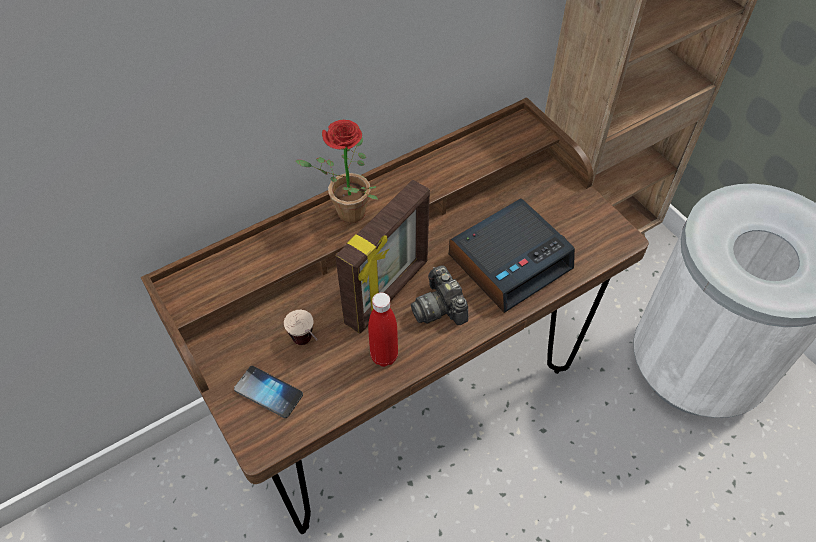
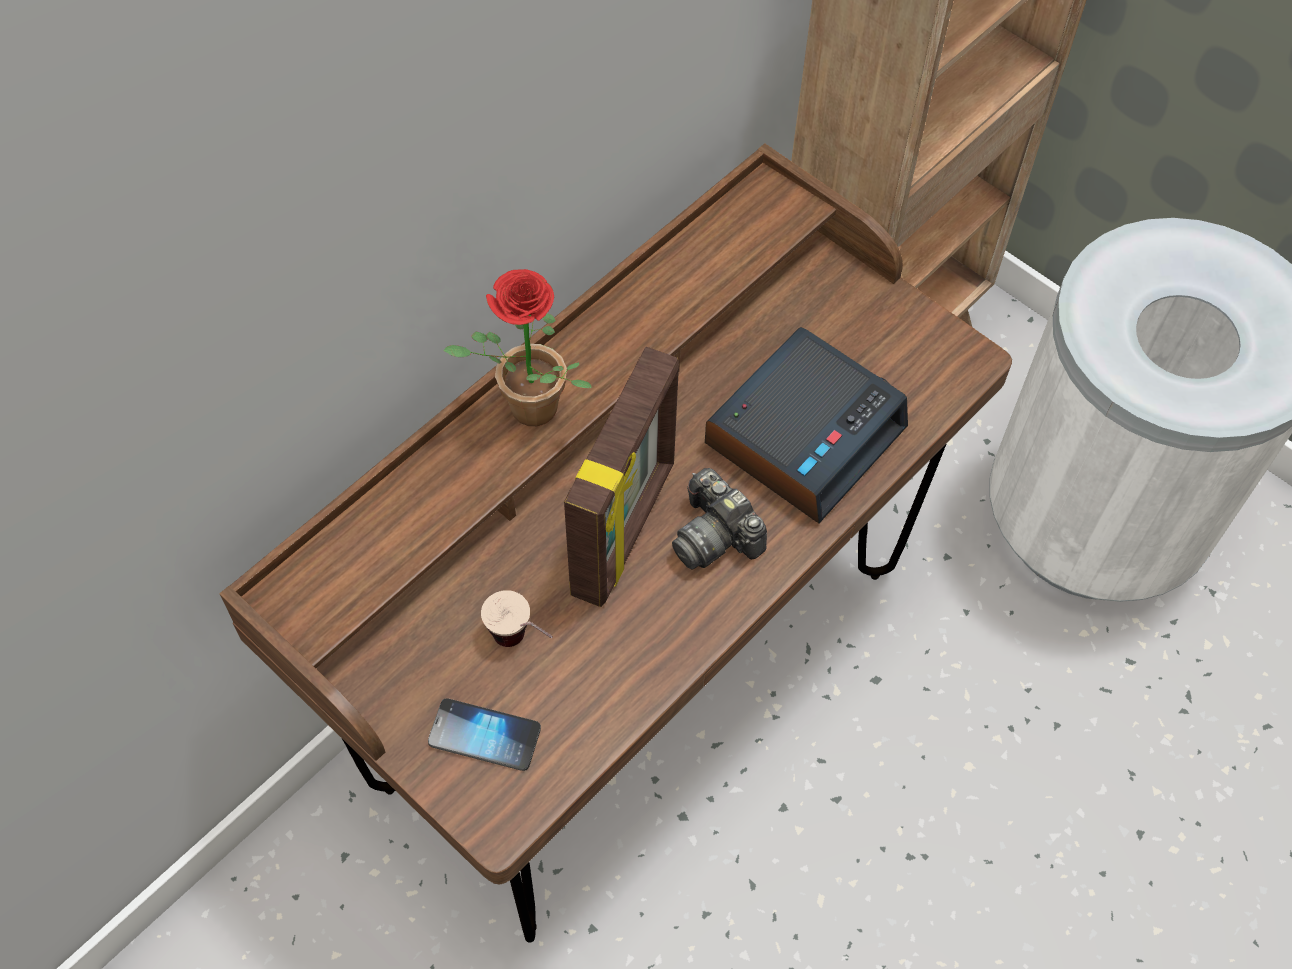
camera: 15 degrees left, 5 degrees up
(384, 356) = (650, 635): red bottle -> none

